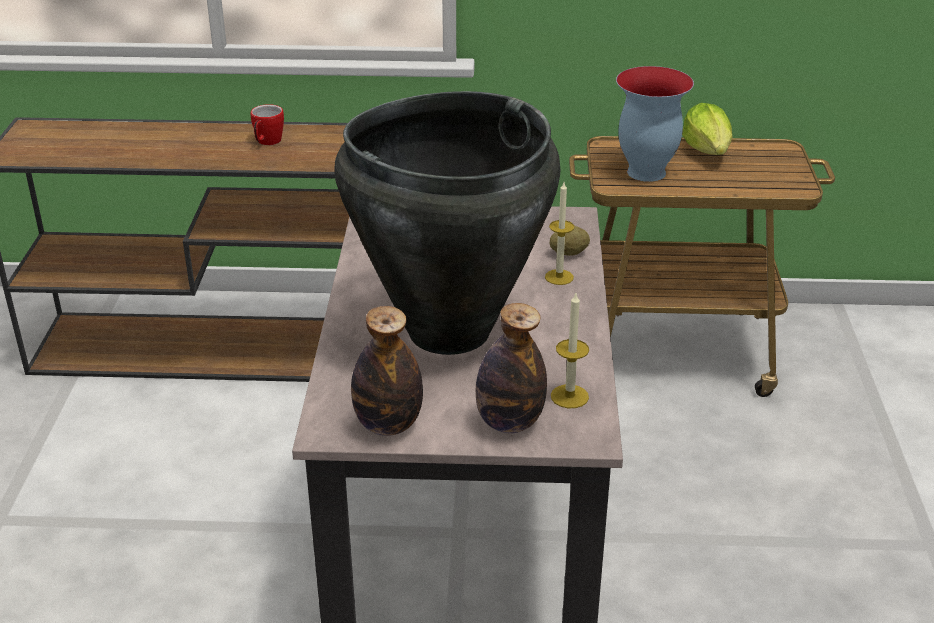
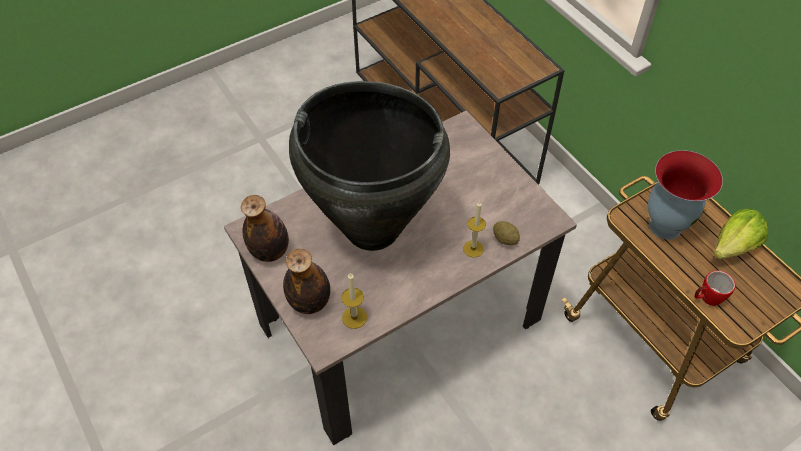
camera: 55 degrees right, 20 degrees up
(267, 142) = (484, 36): mug -> mug (707, 298)

